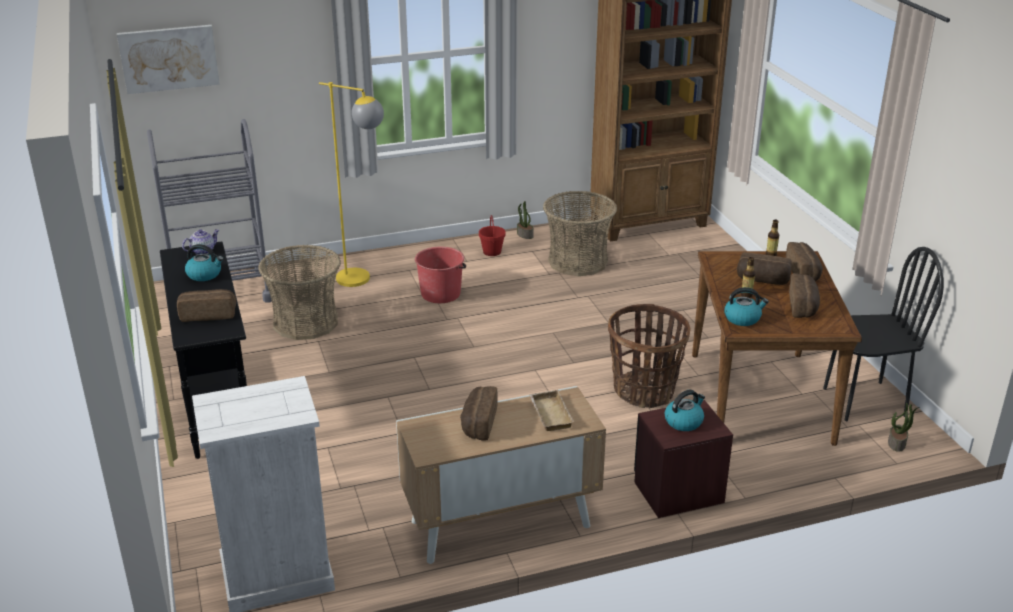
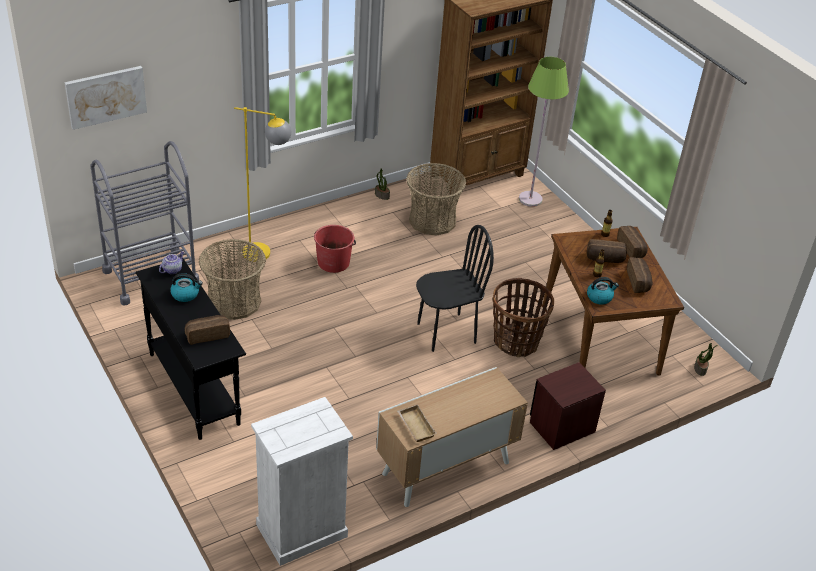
camera: 15 degrees left, 10 degrees up
(478, 423) = (438, 408): bread -> none
(491, 252) = (360, 215): red bucket -> none
(549, 414) = (485, 394): beige tray -> beige tray (415, 426)
(684, 421) = (570, 382): kettle -> none
(708, 249) = (530, 199): none -> green floor lamp
(864, 401) = (672, 335): black chair -> black chair (446, 332)

